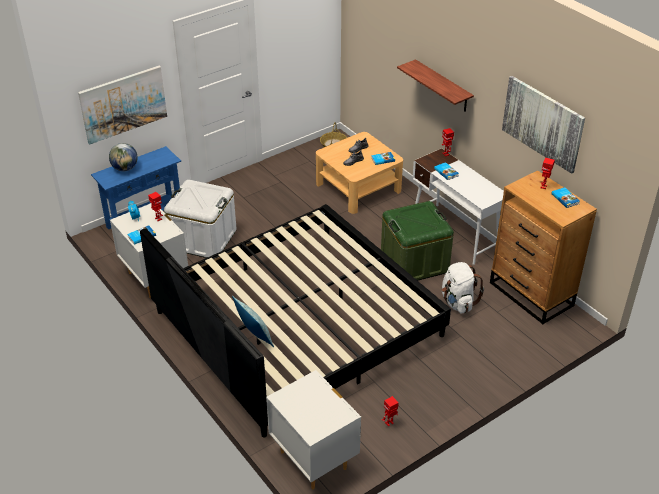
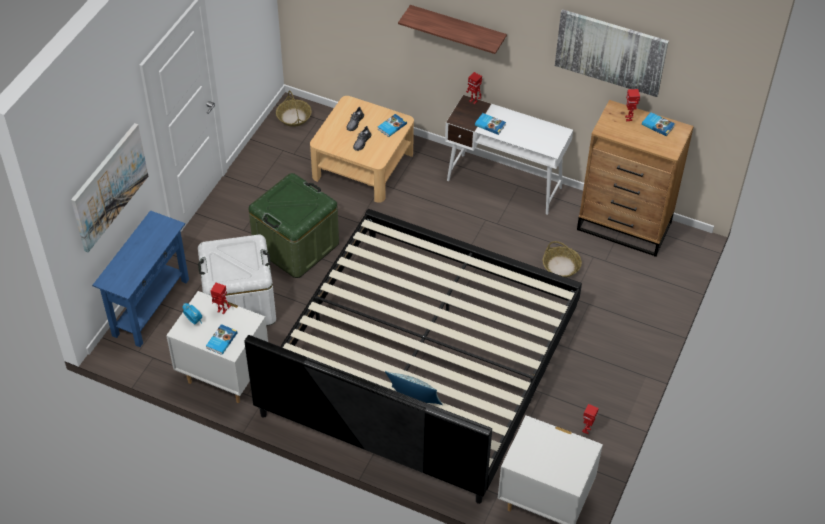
camera: 30 degrees left, 10 degrees up
(125, 168) = (128, 261): globe -> none
(414, 262) = (487, 236): green storage box -> green storage box (296, 246)
(458, 302) = (561, 266): white backpack -> basket

